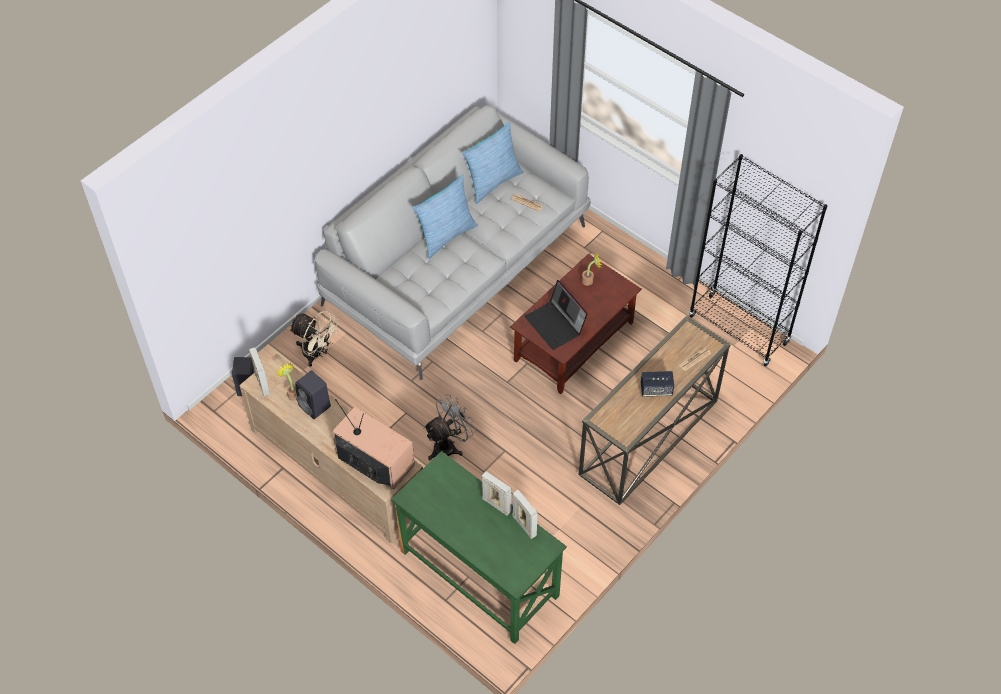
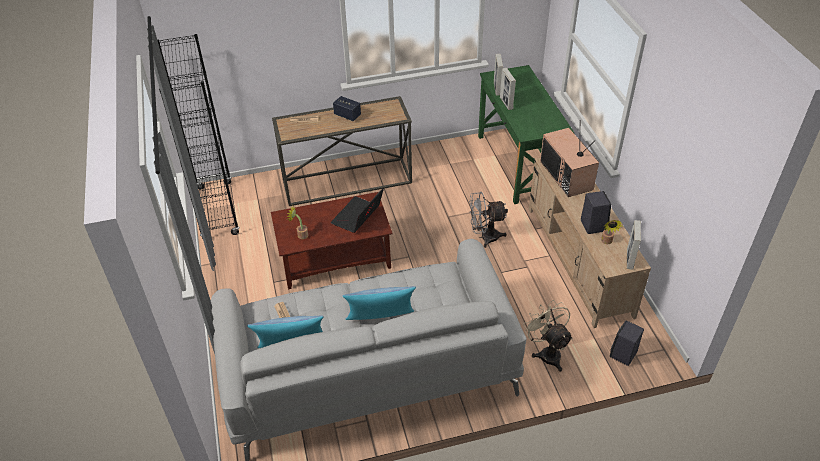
camera: 145 degrees left, 10 degrees down
(556, 325) = (358, 217): laptop -> laptop turned 150 degrees counterclockwise

